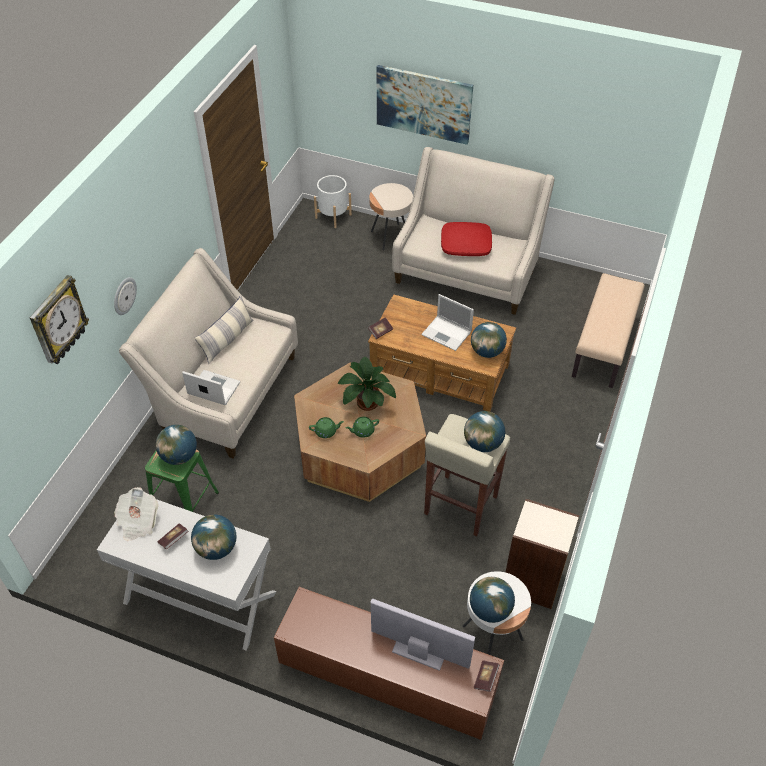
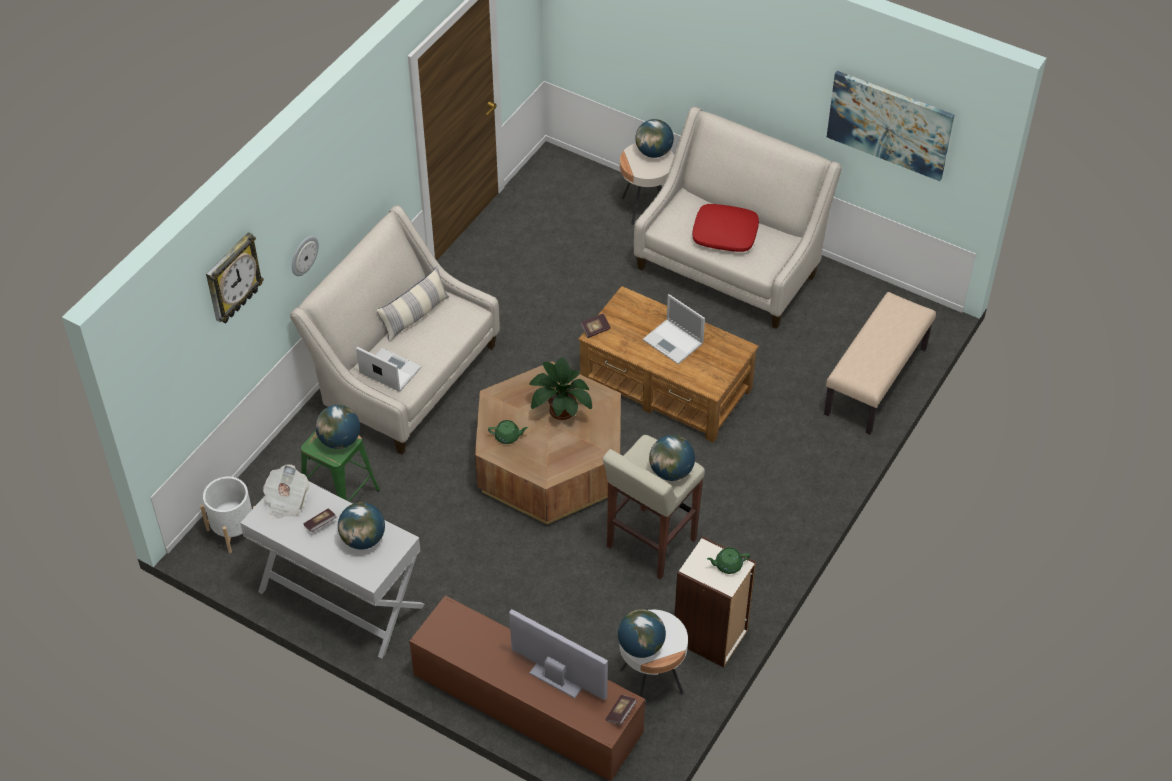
camera: 10 degrees right, 0 degrees up
(333, 216) = (579, 171): white planter -> white planter (234, 530)
(362, 431) = (549, 442): green teapot -> green teapot (727, 565)
(423, 104) = (693, 57): picture -> picture (889, 124)
(487, 351) = (715, 369): globe -> globe (654, 152)

